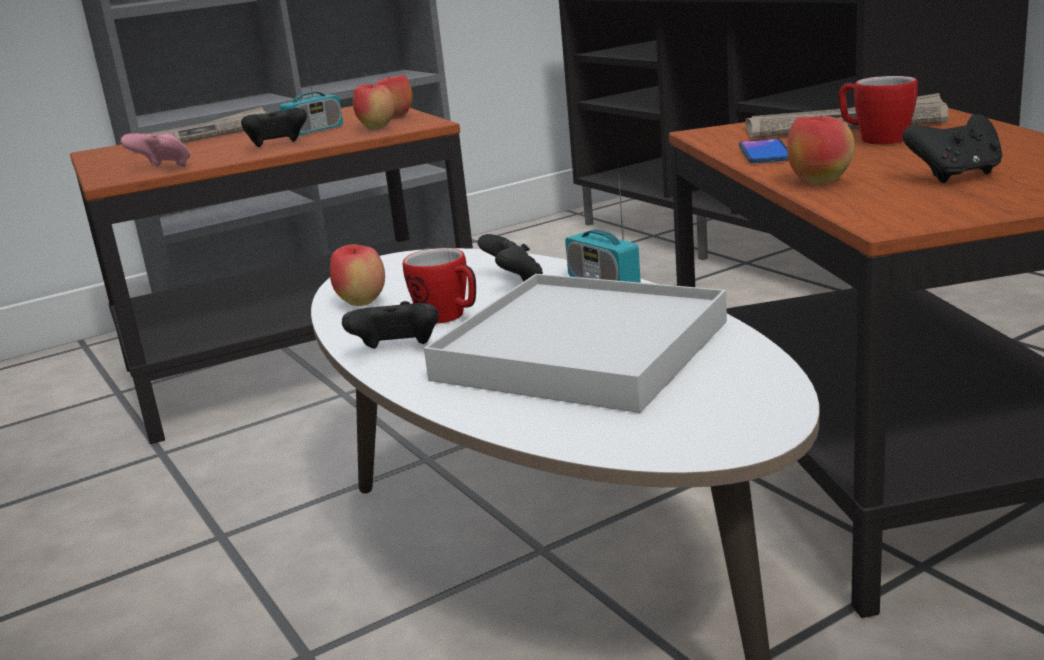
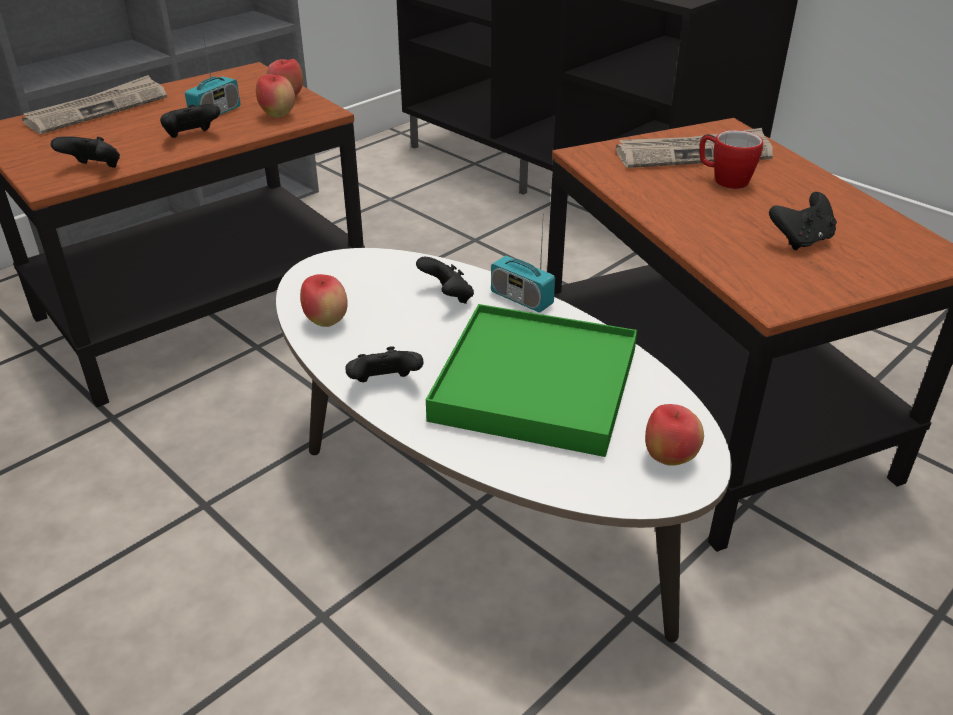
camera: 15 degrees left, 15 degrees up
(163, 168) = (94, 169): pink game controller -> black game controller
(449, 317) = (410, 342): mug -> none
(582, 351) = (536, 385): white tray -> green tray
(765, 153) = (646, 193): phone -> none
(819, 182) = (703, 241): apple -> apple (669, 458)

